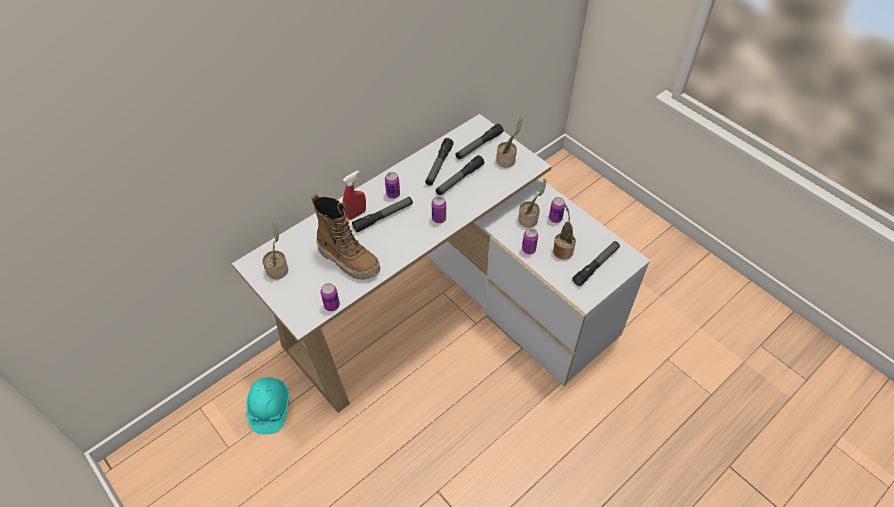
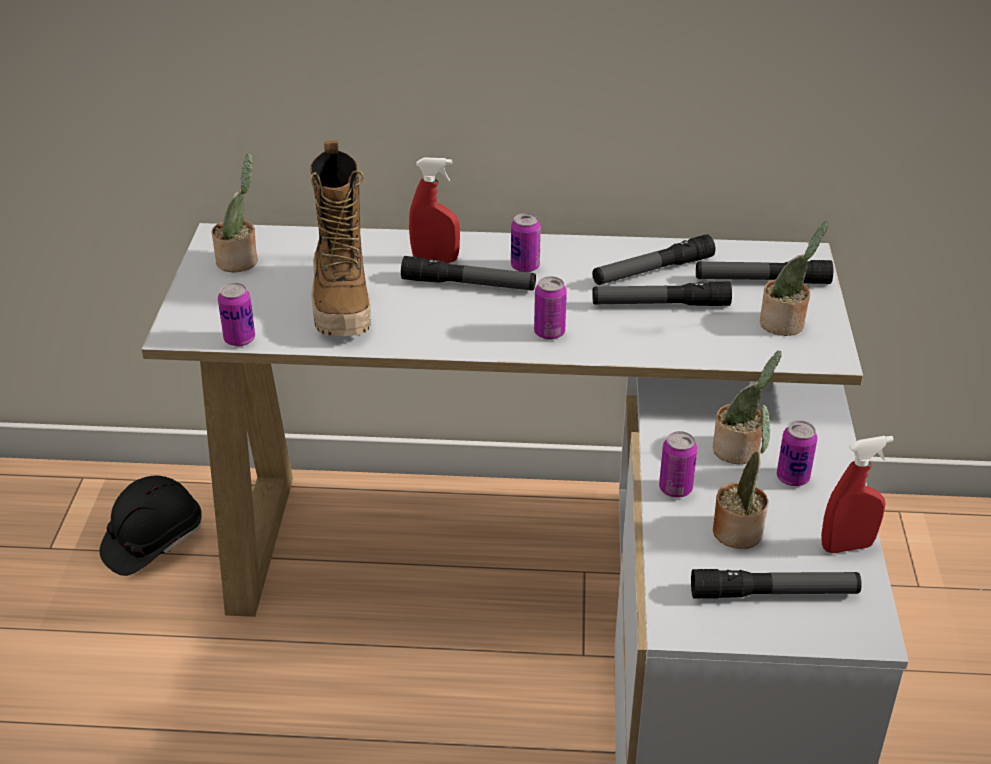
camera: 45 degrees right, 15 degrees down
(269, 409) = (153, 541): turquoise hard hat -> black hard hat
(596, 232) = (847, 546): none -> red spray bottle

